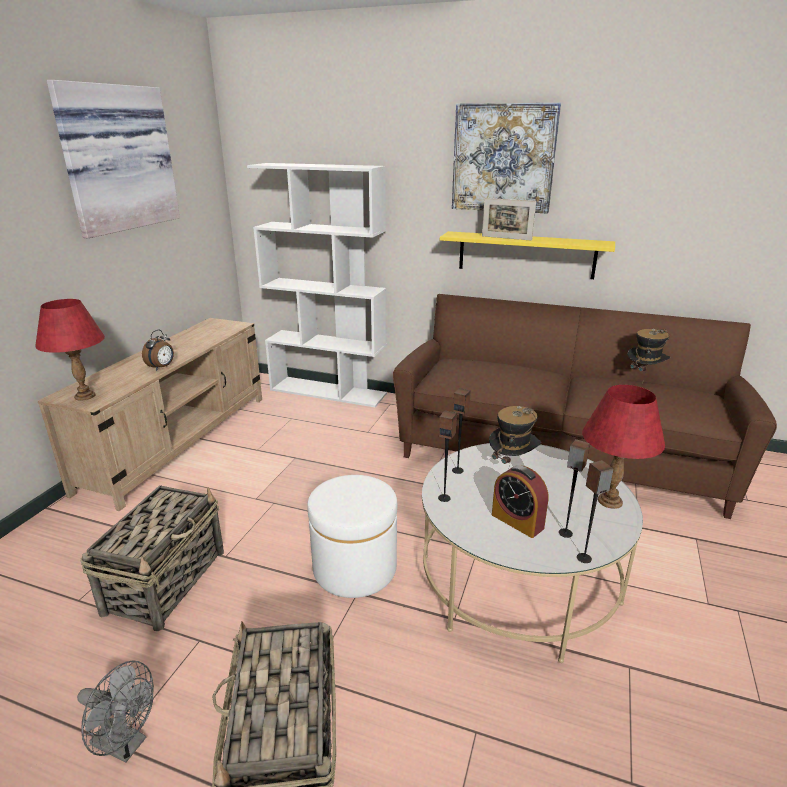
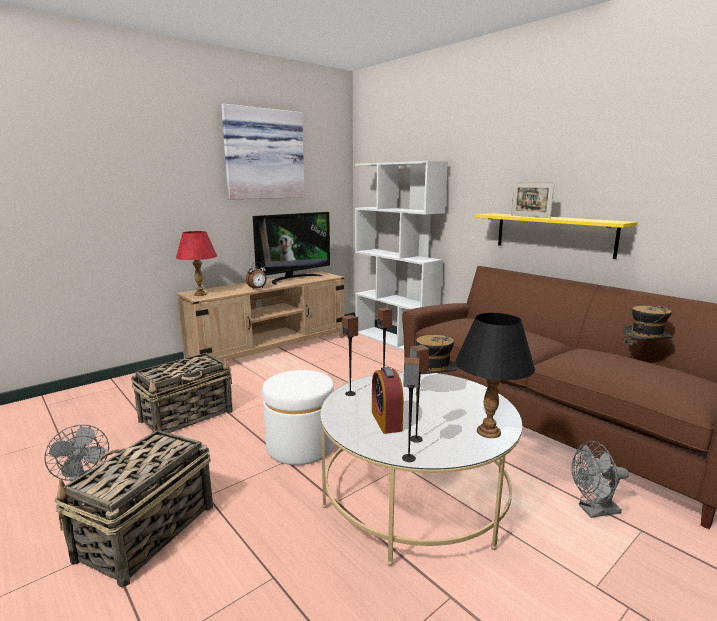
camera: 30 degrees right, 10 degrees down
(189, 338) = (293, 278): none -> television
(503, 158) = (536, 149): picture -> none
(610, 501) = (488, 431): red table lamp -> black table lamp
(655, 534) = (594, 511): none -> grey fan

